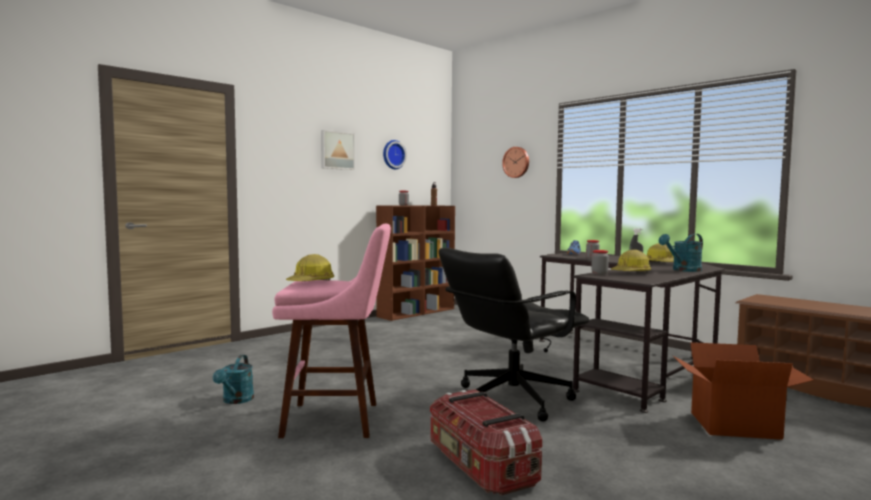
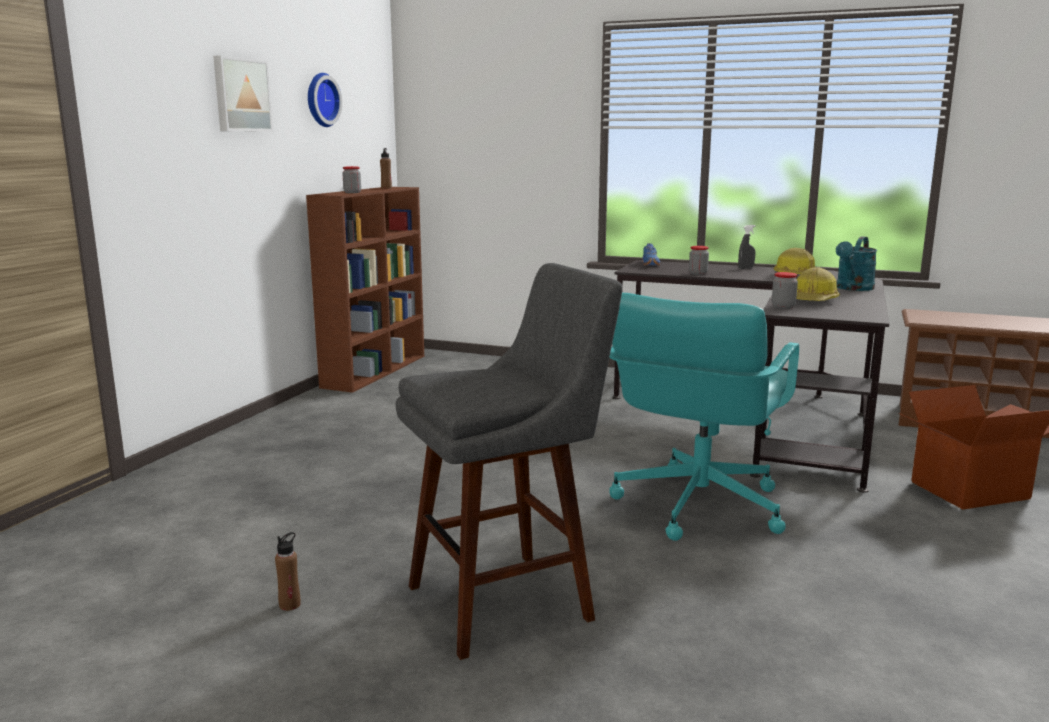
camera: 25 degrees left, 10 degrees up
(236, 400) = (290, 605): turquoise watering can -> brown bottle
(311, 282) = (468, 384): hard hat -> none
(337, 420) = (508, 600): pink stool -> grey stool
(480, 466) = (792, 626): storage box -> none
(511, 399) = (697, 506): black office chair -> turquoise office chair
(516, 162) = (526, 115): wall clock -> none

